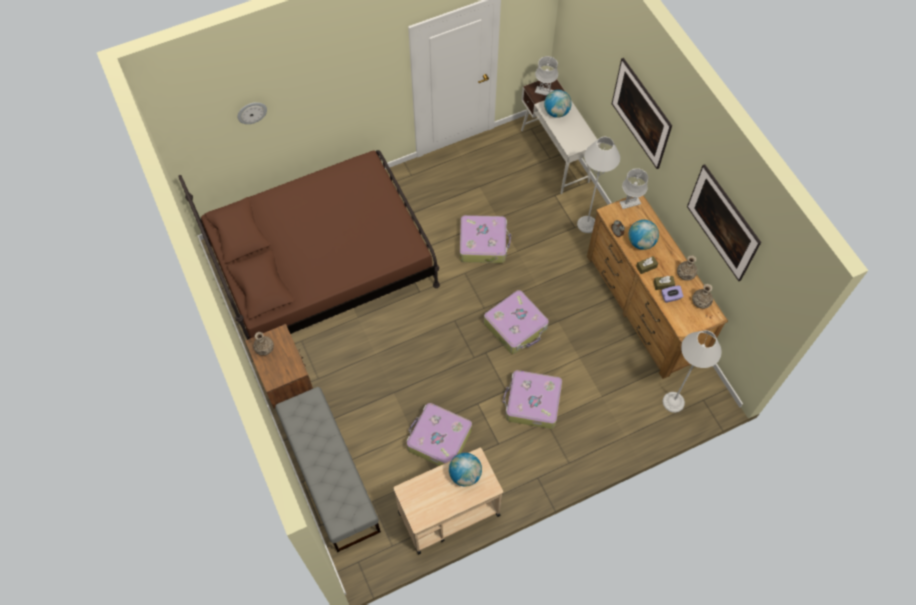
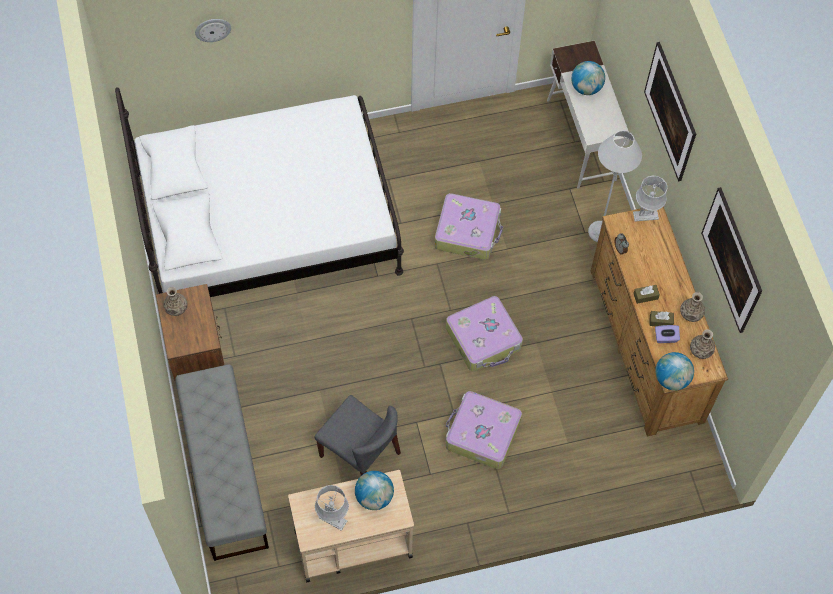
camera: 10 degrees right, 0 degrees up
(321, 265) = (267, 222): brown bed -> white bed
(438, 439) = (360, 455): suitcase -> grey chair
(544, 91) = (578, 59): grey table lamp -> grey table lamp (333, 519)
(641, 242) = (647, 265): globe -> globe (671, 379)
(673, 402) = (653, 466): grey floor lamp -> none

